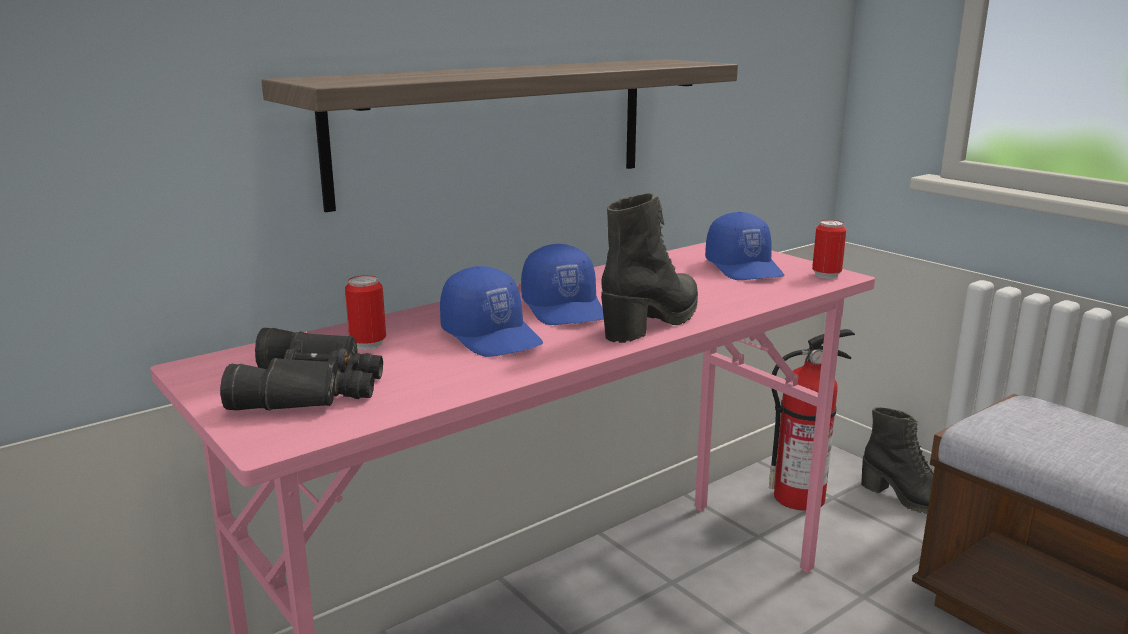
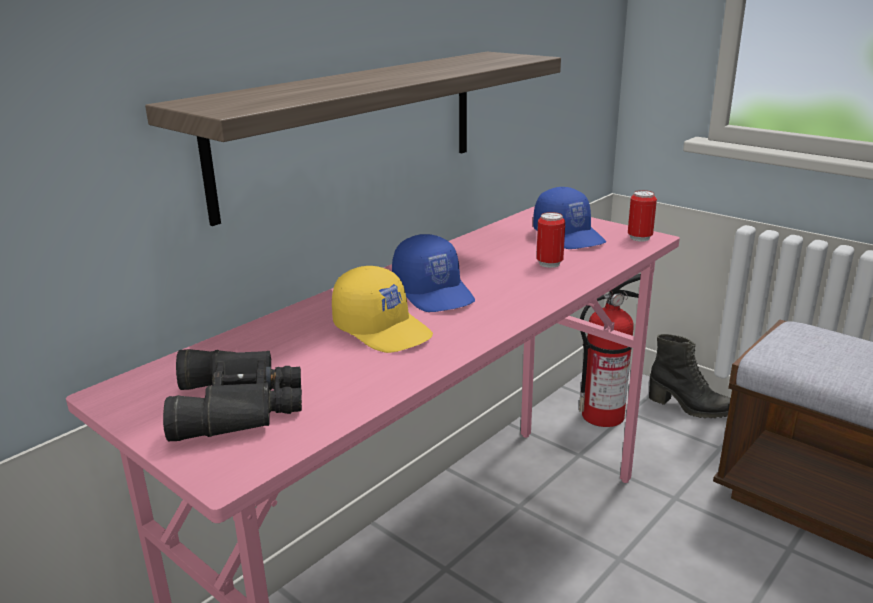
camera: 10 degrees left, 5 degrees up
(368, 344) = (271, 350): can -> can (549, 263)
(493, 336) = (383, 329): blue cap -> yellow cap
(653, 321) = (518, 300): black boot -> none

